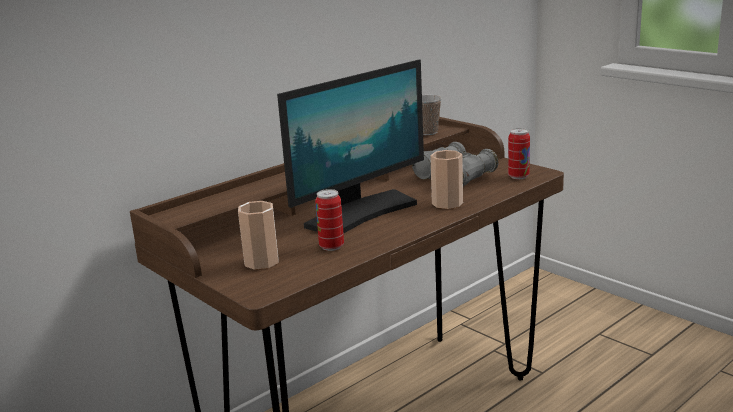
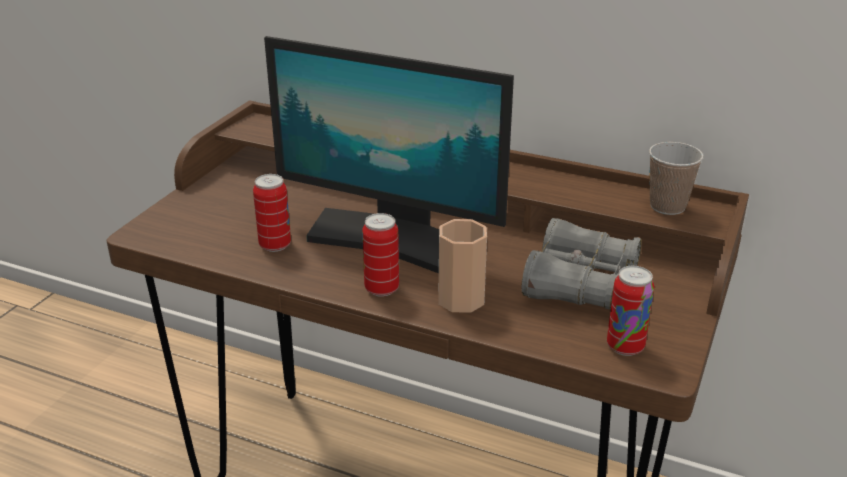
camera: 65 degrees right, 10 degrees up
(261, 262) = (220, 213): cup -> none
(418, 221) = (381, 289): none -> can

